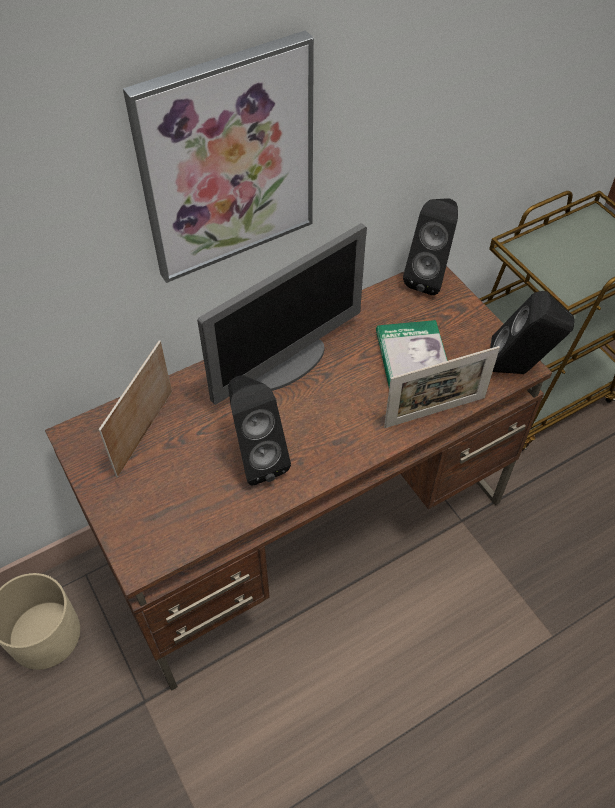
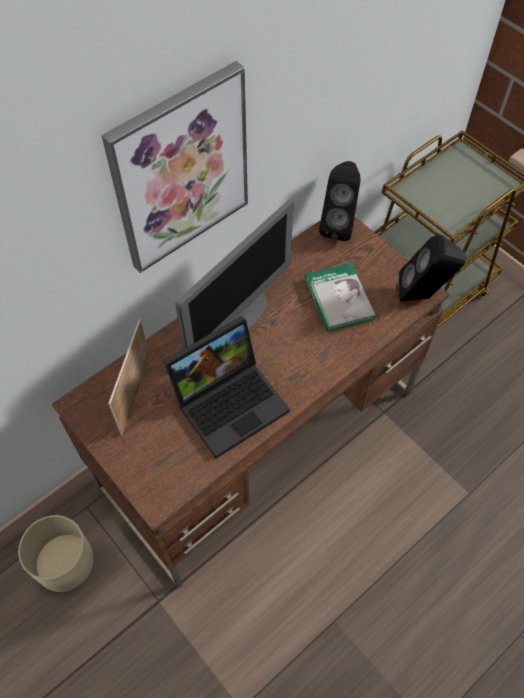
camera: 10 degrees left, 5 degrees up
(256, 457) = (230, 400): black speaker -> laptop
(435, 412) = (364, 340): picture frame -> none

